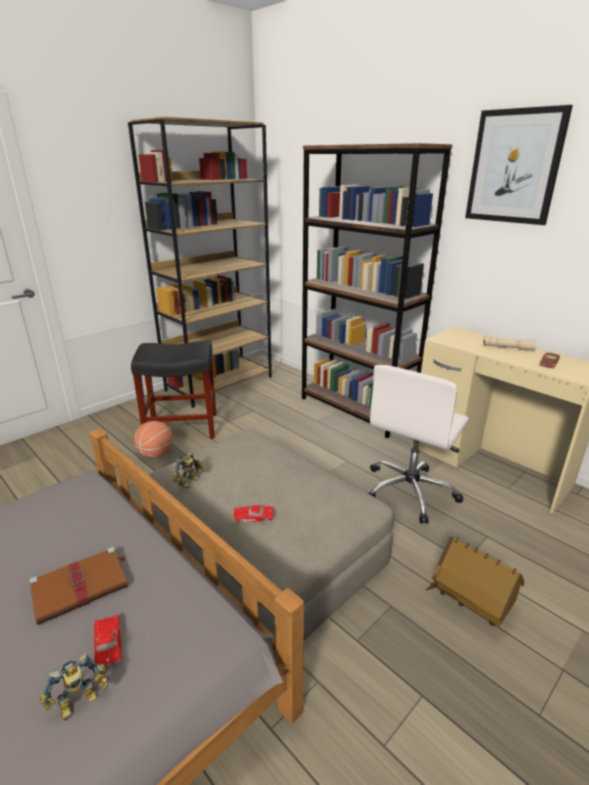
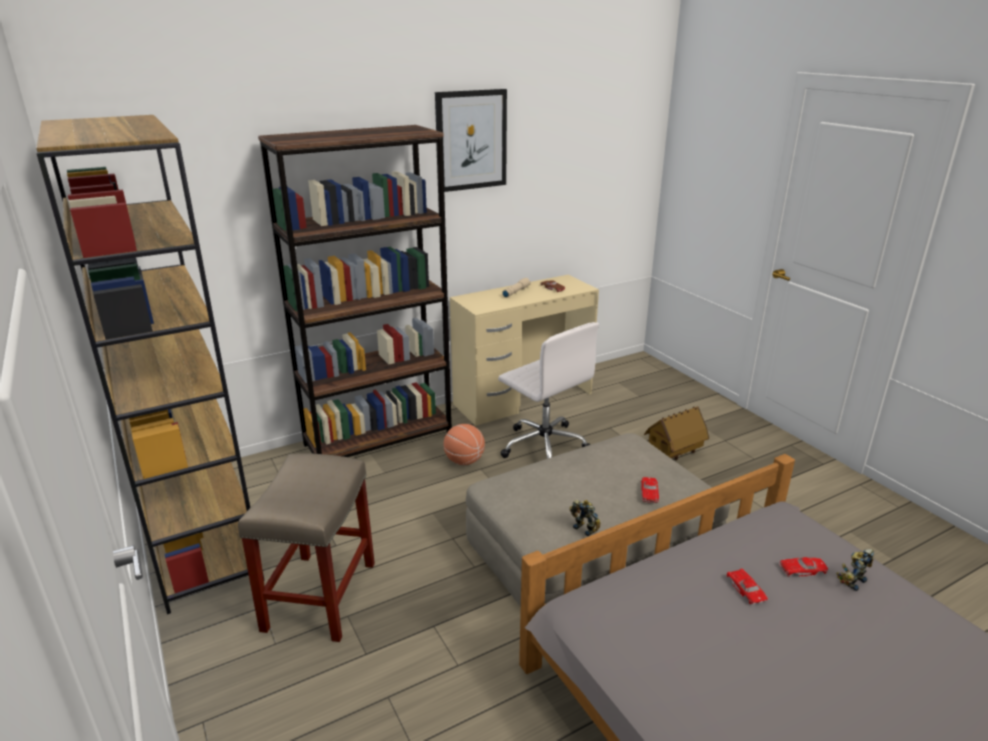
camera: 75 degrees left, 0 degrees up
(80, 703) = (851, 580): toy robot -> toy robot turned 105 degrees counterclockwise
(81, 586) = (746, 589): brown book -> red toy car
(156, 454) = (382, 627): basketball -> basketball (464, 461)
(183, 427) = (320, 594): black stool -> beige stool

